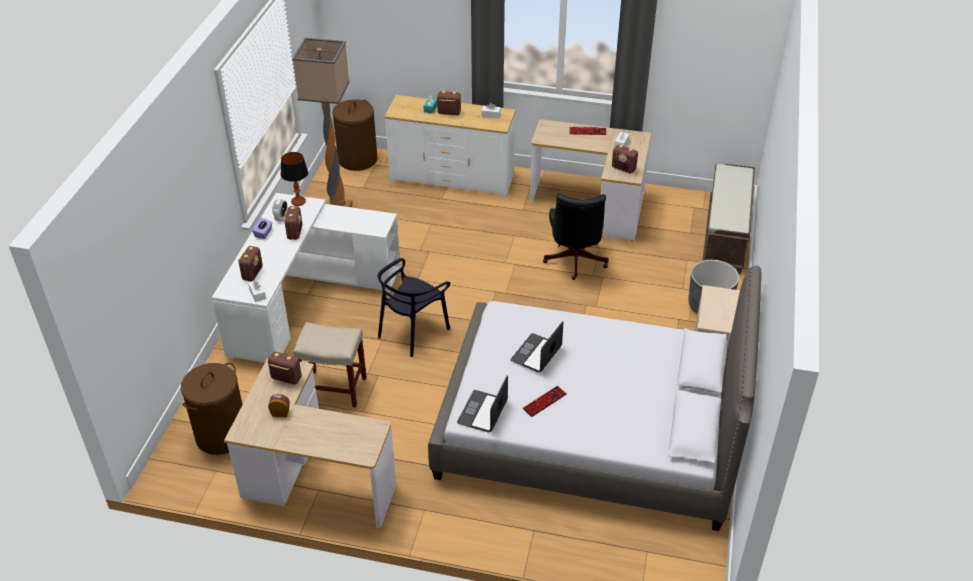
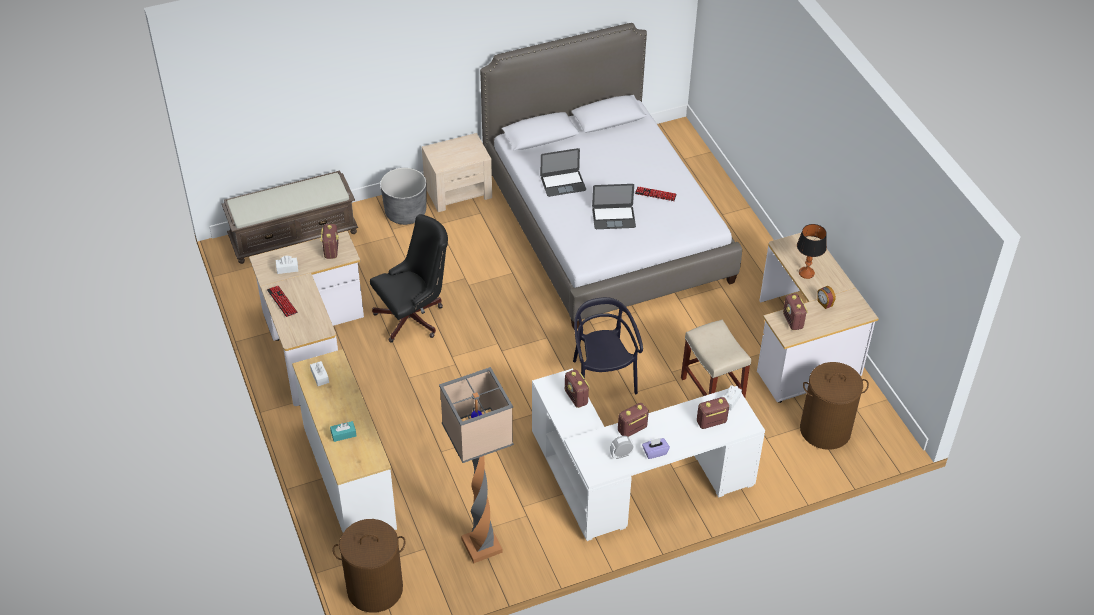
camera: 125 degrees left, 5 degrees up
(298, 201) = (586, 458): table lamp -> table lamp (806, 273)
(412, 331) = (602, 378): black chair -> black chair turned 105 degrees counterclockwise
(449, 113) = (341, 414): radio -> radio (576, 398)
(482, 412) = (697, 220): laptop -> laptop (563, 183)

